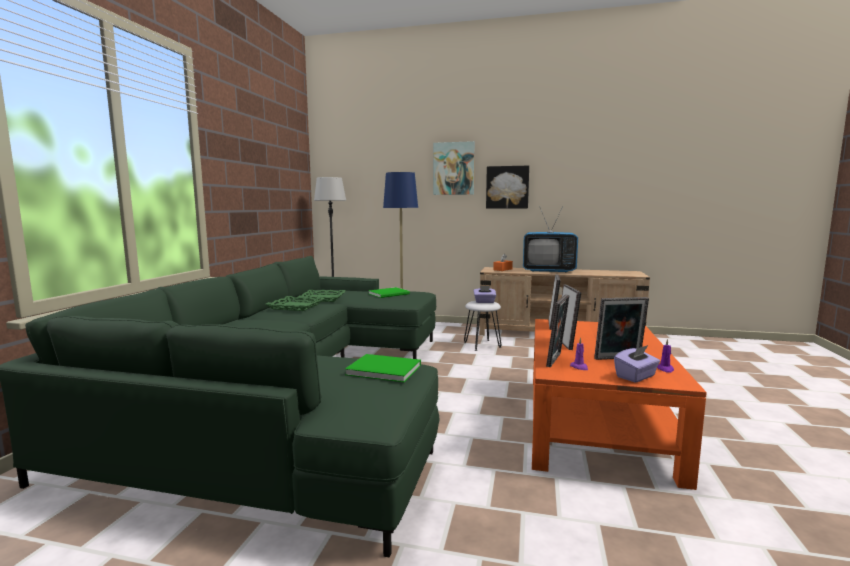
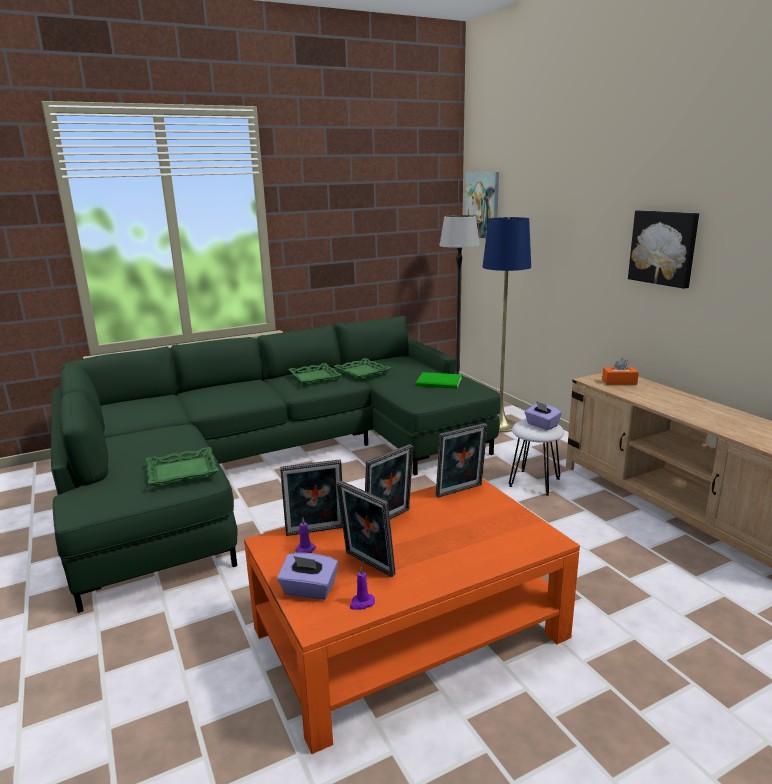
camera: 50 degrees right, 10 degrees up
(383, 369) = (182, 472): green book -> green tray
(453, 168) = (598, 210): picture -> picture (482, 205)
(548, 271) = (679, 403): television -> none

